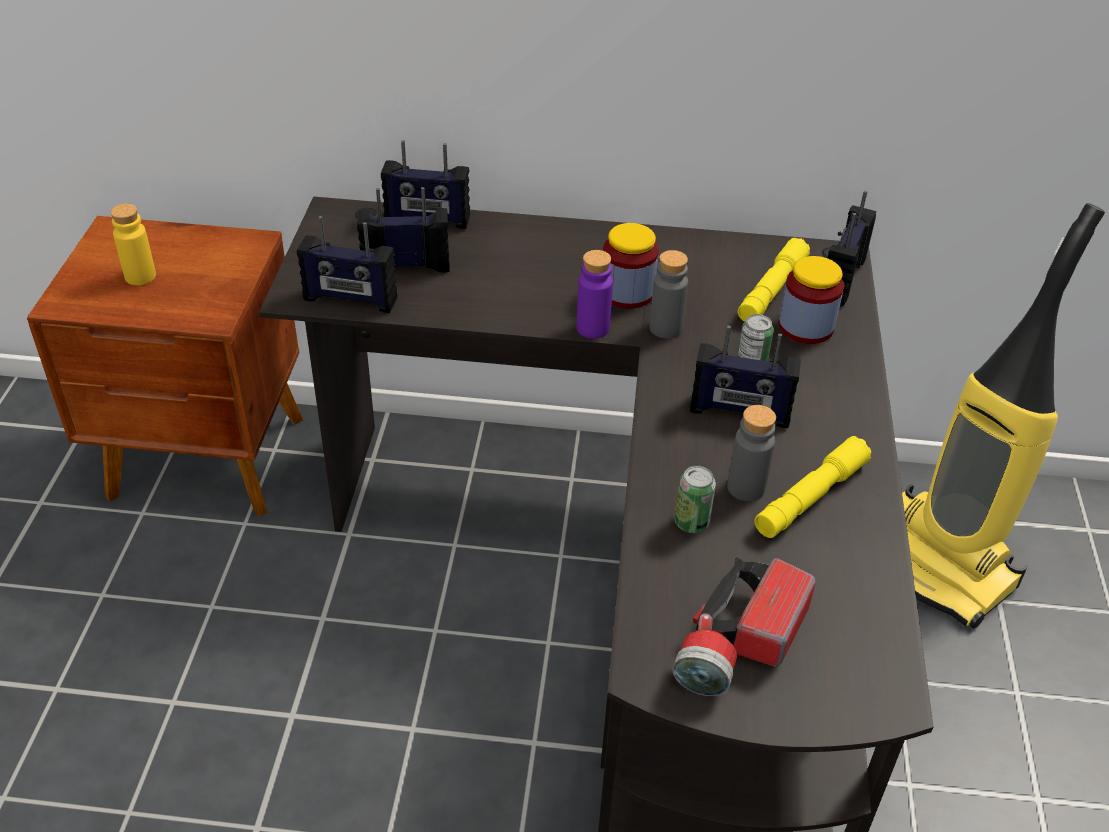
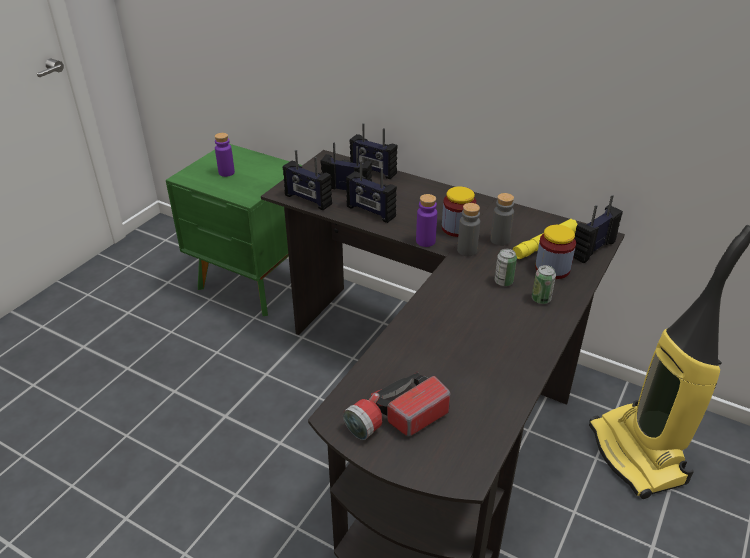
camera: 25 degrees right, 5 degrees down
(140, 276) = (226, 172): yellow bottle -> purple bottle
(209, 460) = (254, 283): brown nightstand -> green nightstand
(691, 522) = (412, 350): can -> can (541, 299)
(740, 412) = (480, 302): radio -> radio (370, 212)
(746, 487) = (457, 341): grey bottle -> grey bottle (500, 240)
(810, 497) = (492, 357): yellow flashlight -> none

